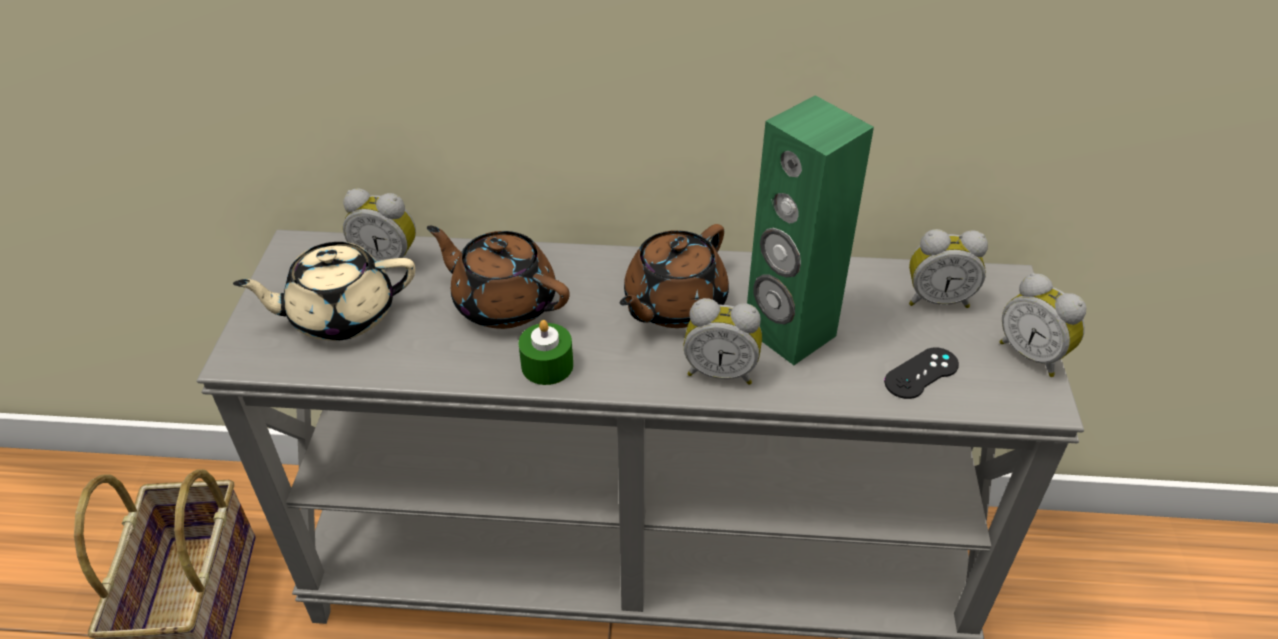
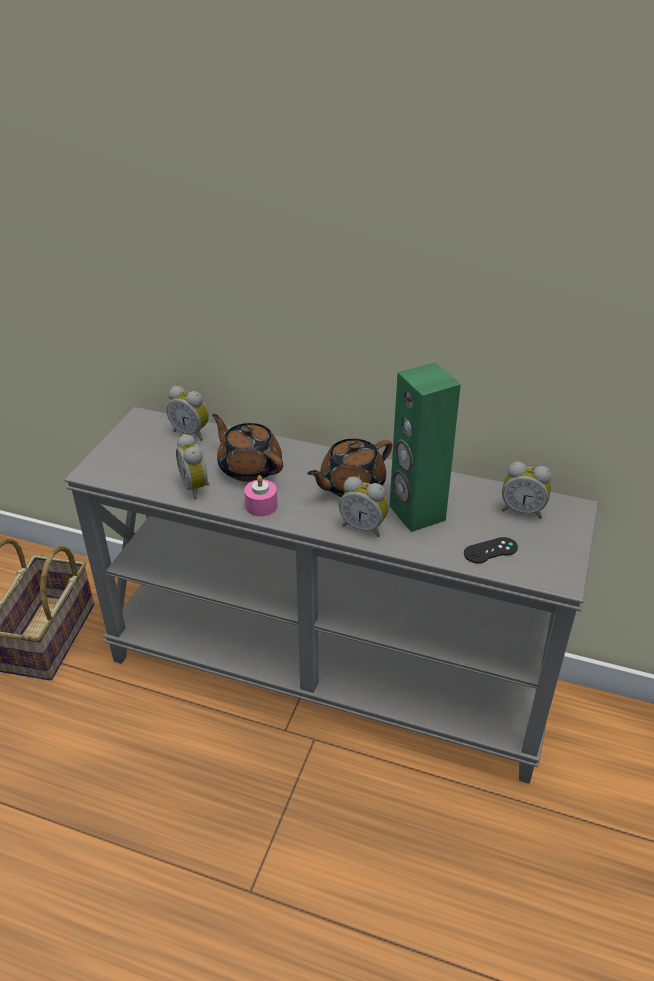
camera: 15 degrees right, 5 degrees down
(340, 315) = (153, 459): beige teapot -> none
(547, 365) = (261, 506): green candle -> pink candle
(1032, 354) = (570, 553): alarm clock -> alarm clock (197, 487)

